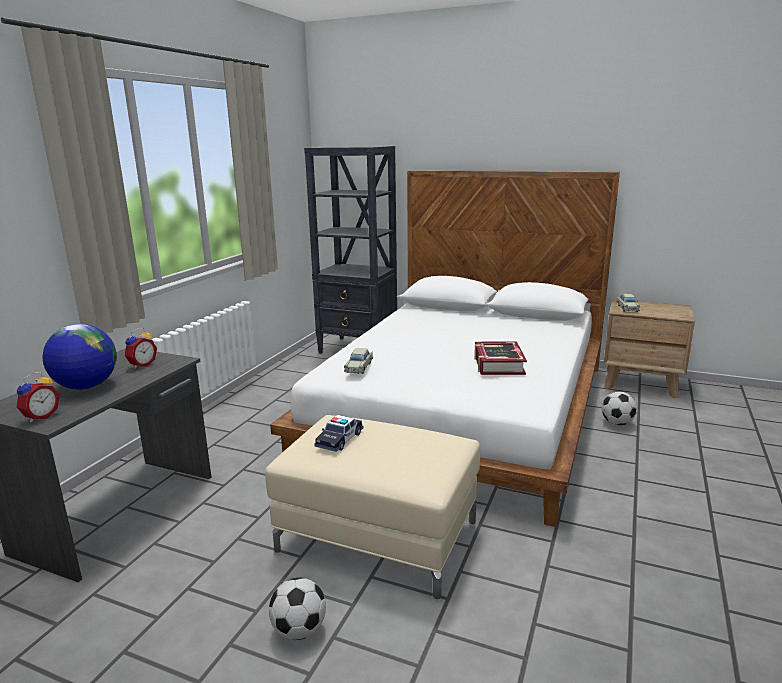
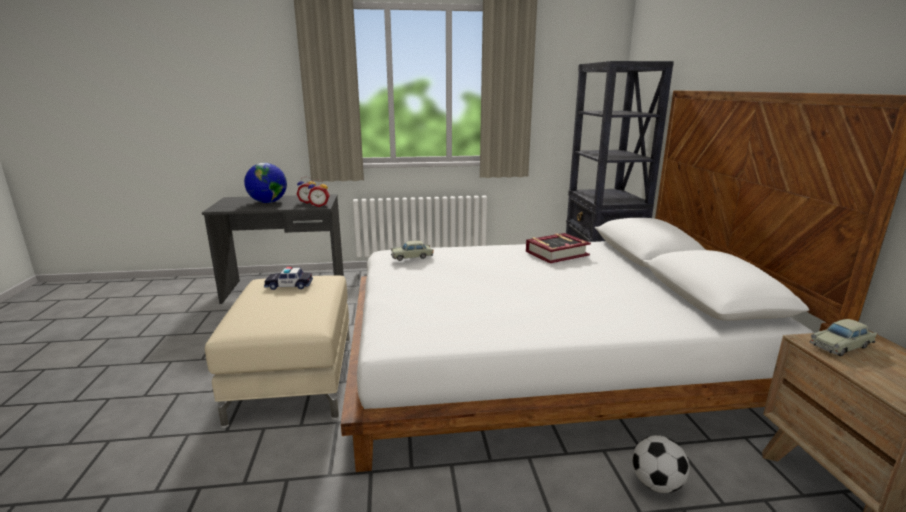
camera: 60 degrees right, 0 degrees up
(40, 416) = (223, 206): alarm clock -> alarm clock (319, 205)
(299, 630) = (184, 379): football -> none
(498, 364) = (491, 305): book -> book (556, 253)

